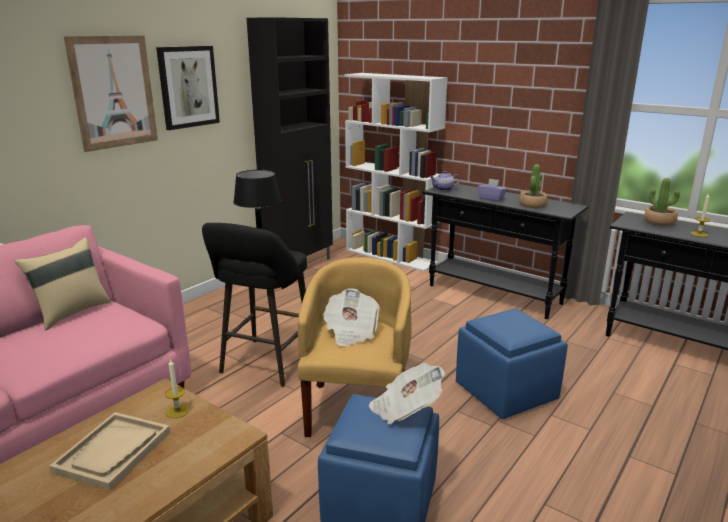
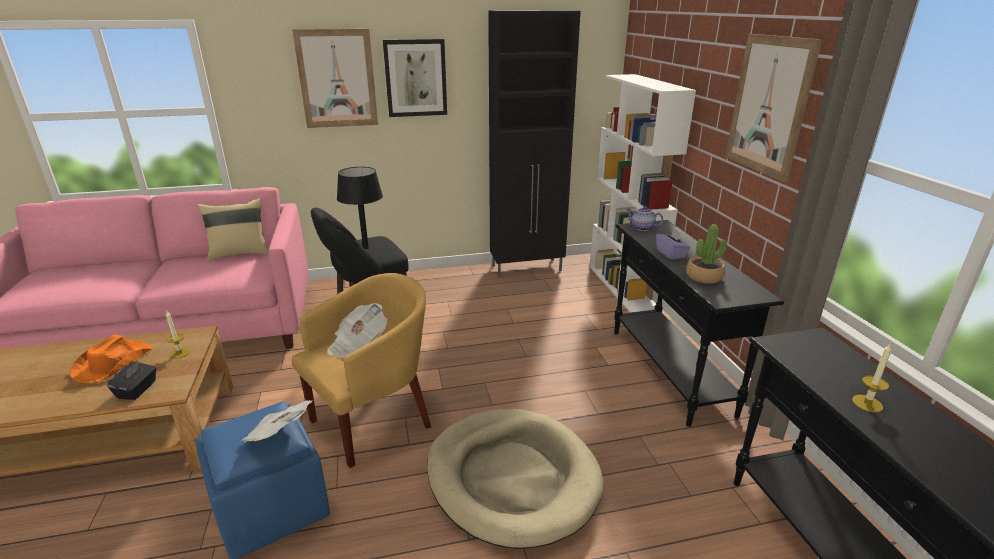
camera: 40 degrees right, 5 degrees up
(113, 452) = (112, 363): beige tray -> orange hat
(200, 452) = (137, 390): none -> black tissue box
(504, 391) = (512, 478): blue ottoman -> beige dog bed
(528, 80) = (768, 106): none -> picture
(659, 222) = (840, 360): potted plant -> none

